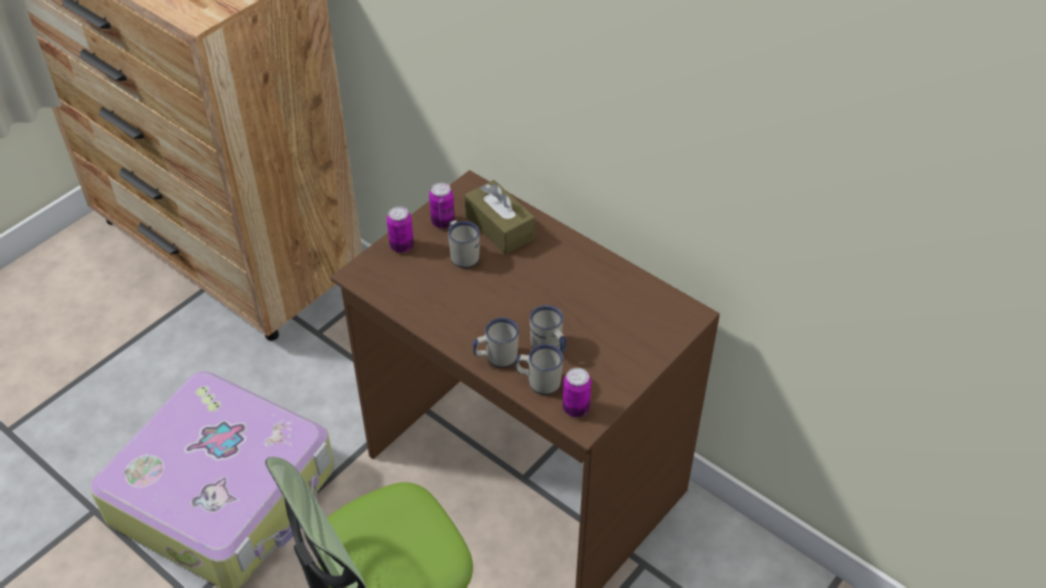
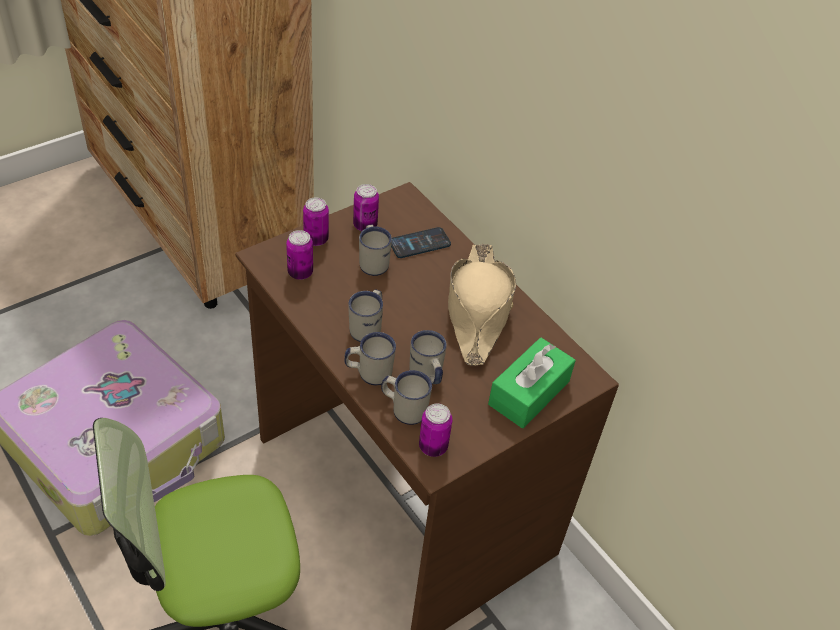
camera: 10 degrees right, 0 degrees up
(399, 281) = (300, 272): none -> can
(480, 316) = (368, 327): none -> white mug
(499, 227) = (419, 243): brown tissue box -> phone
(574, 277) = (477, 310): none -> beige hat
(644, 340) = (529, 393): none -> green tissue box

